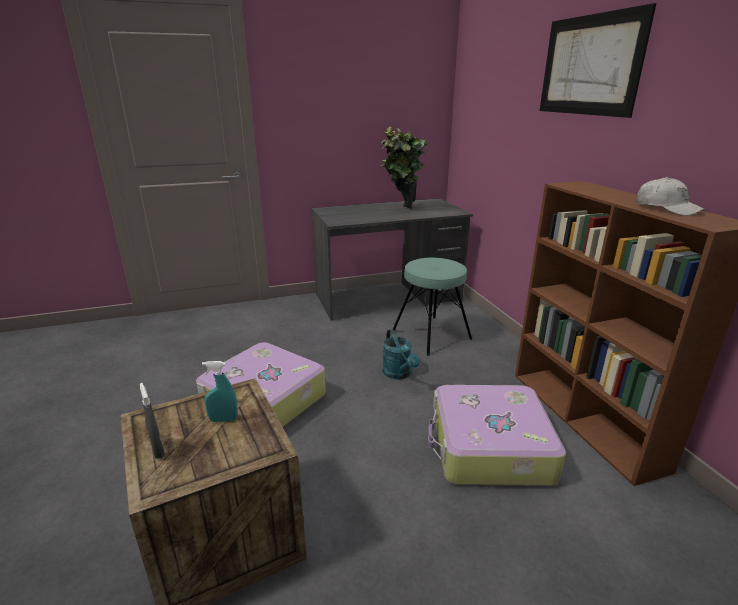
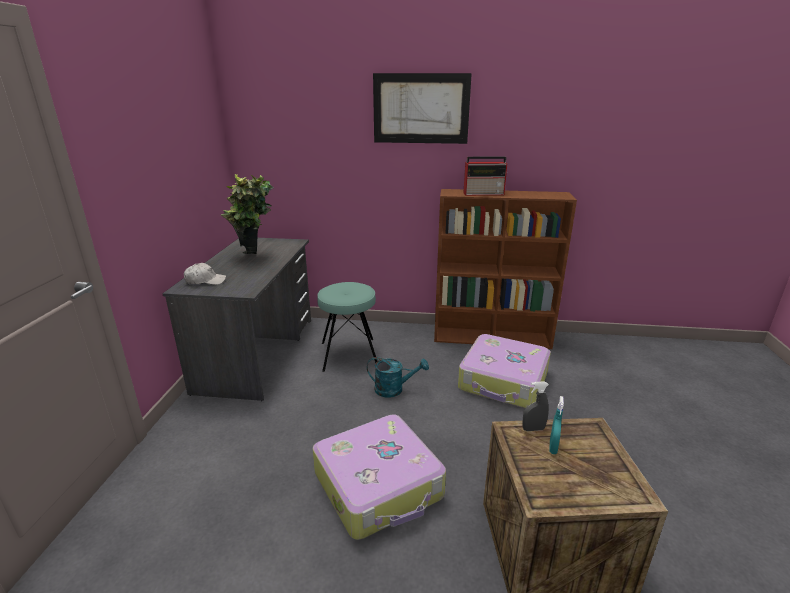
camera: 65 degrees left, 0 degrees up
(158, 450) = (590, 490): grey spray bottle -> grey spray bottle (533, 429)
(606, 194) = (484, 193): none -> radio
(667, 208) = (528, 194): white cap -> white cap (205, 281)

